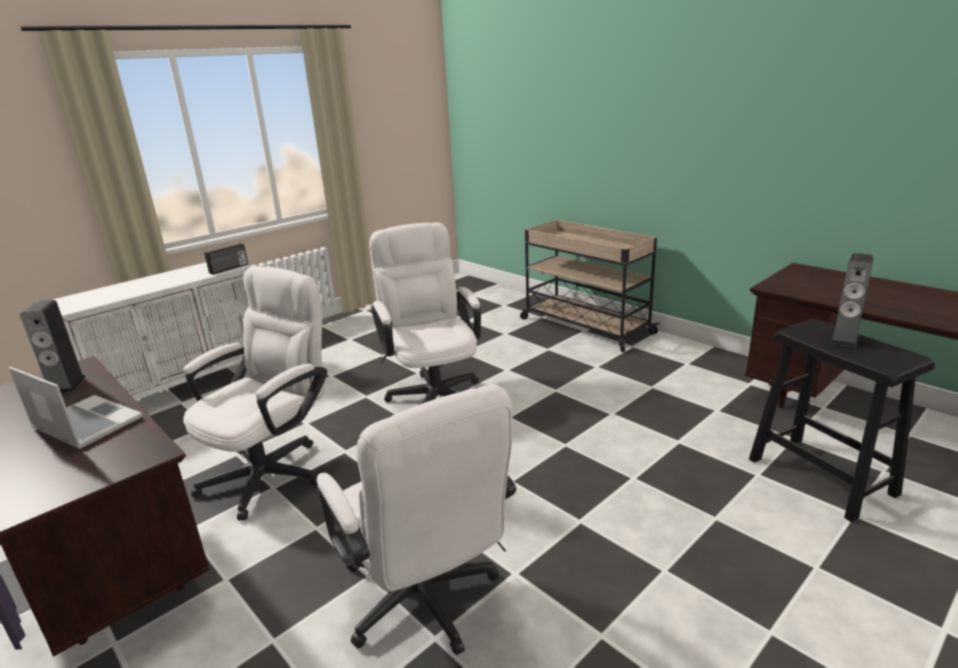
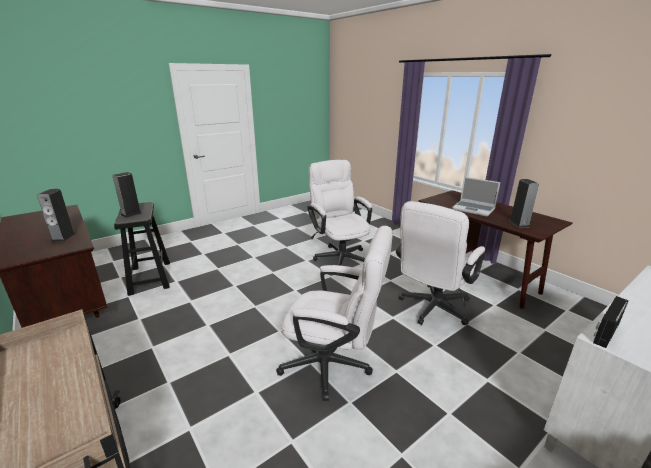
camera: 175 degrees left, 0 degrees up
(433, 393) = (333, 366): white office chair -> white office chair turned 60 degrees counterclockwise
(825, 292) = (63, 237): none -> speaker

